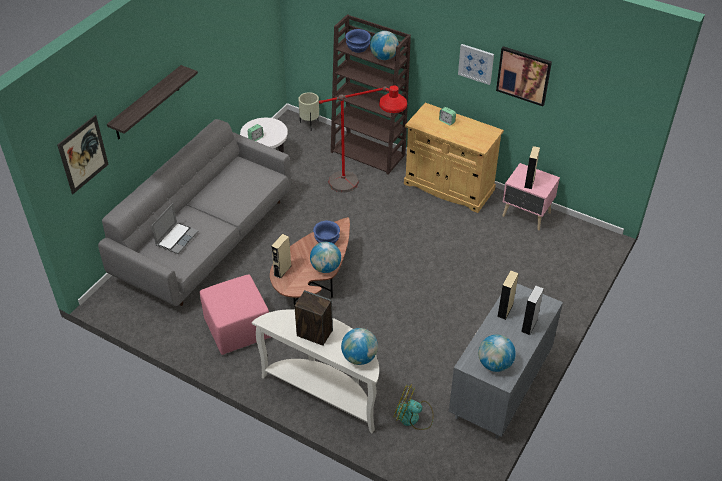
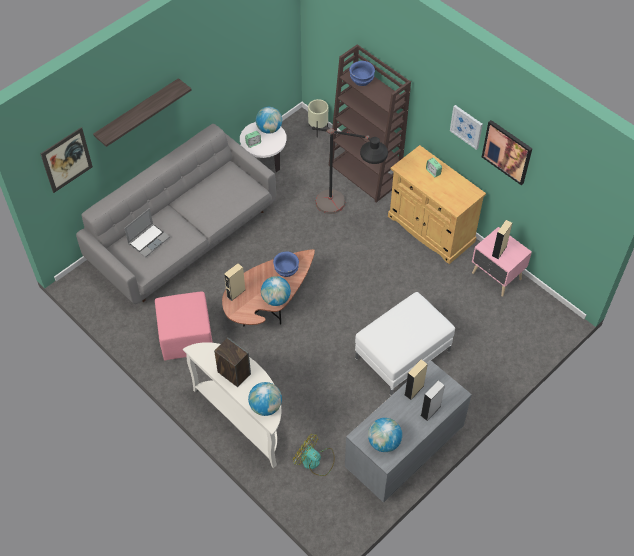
camera: 15 degrees right, 10 degrees up
(362, 189) = (345, 214): red floor lamp -> black floor lamp
(384, 57) = (383, 96): globe -> globe (269, 129)
(464, 300) = (402, 355): none -> white ottoman

